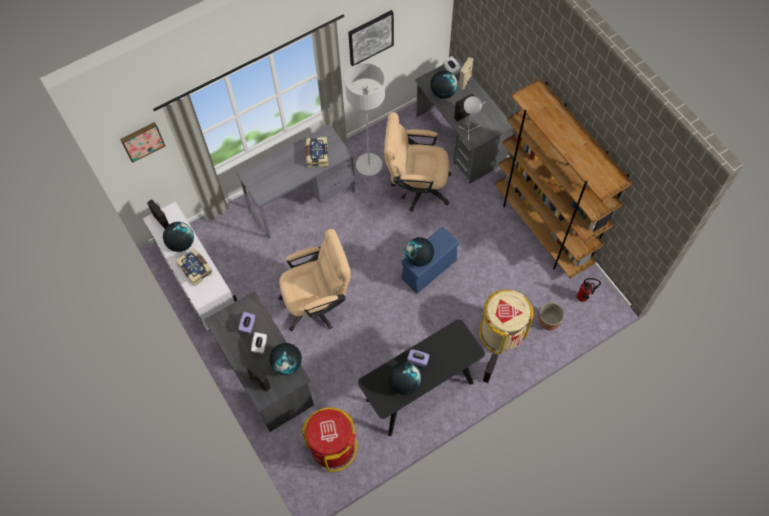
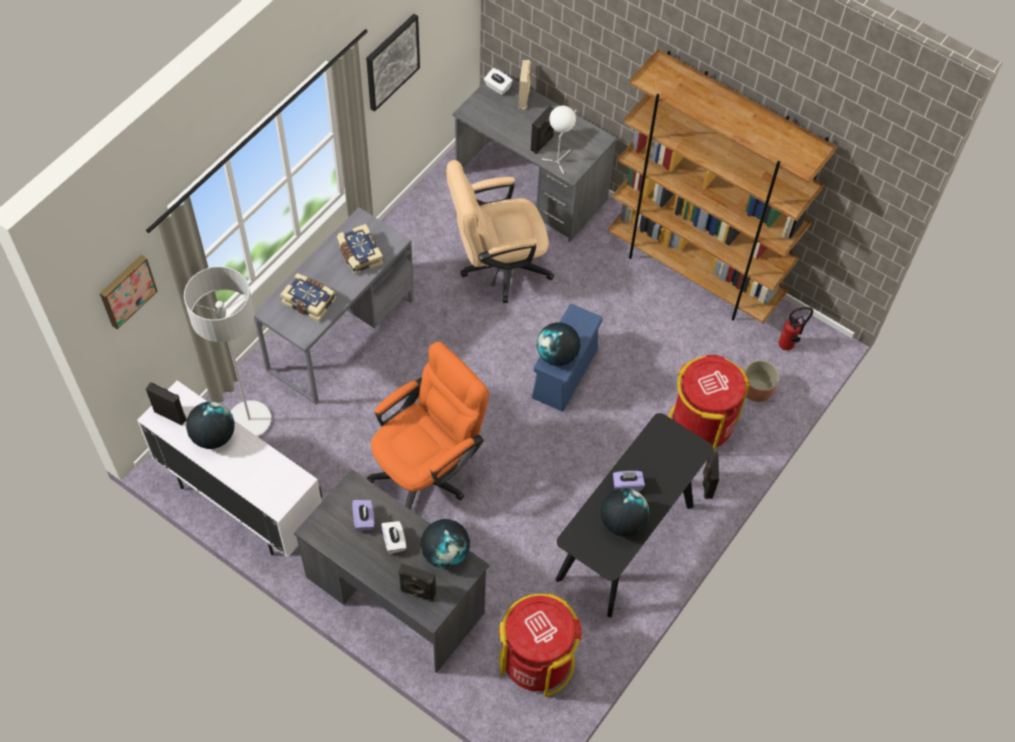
camera: 25 degrees left, 5 degrees down
(196, 269) = (252, 465): book -> book (309, 301)
(318, 303) = (428, 470): beige office chair -> orange office chair
(369, 165) = (417, 258): grey floor lamp -> grey floor lamp (249, 420)
(443, 93) = (500, 121): globe -> none
(501, 332) = (700, 425): beige trash can -> red trash can

